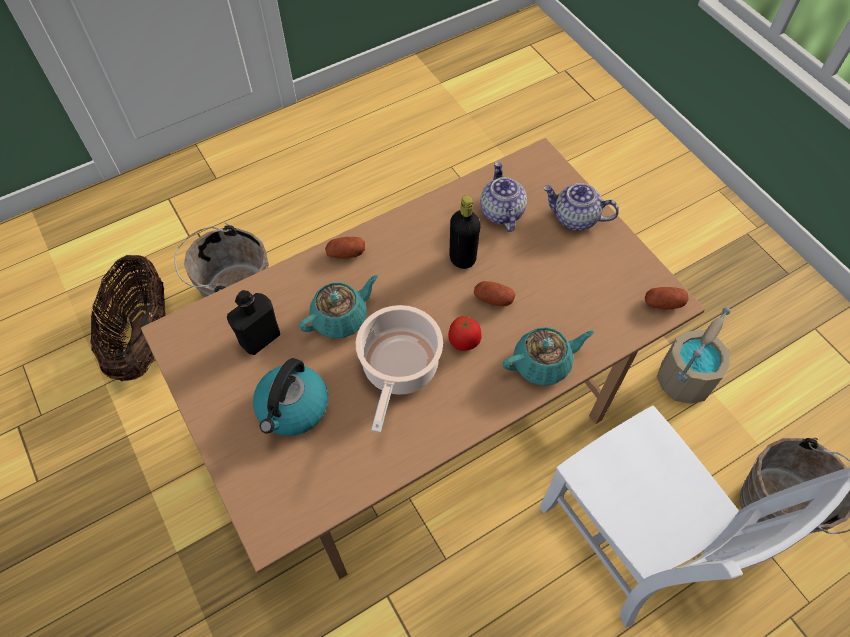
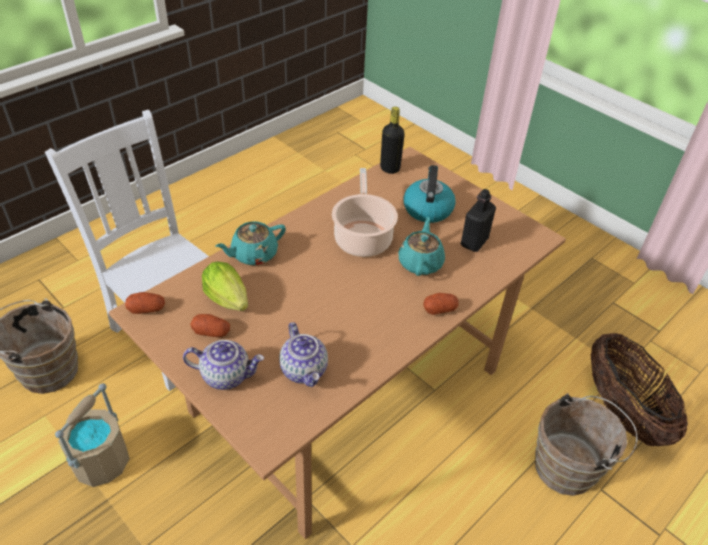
camera: 165 degrees right, 15 degrees down
(341, 318) = (420, 262): turquoise teapot -> turquoise teapot turned 150 degrees clockwise
(462, 259) = (333, 320): black bottle -> black bottle (390, 168)
(464, 341) = (318, 260): tomato -> none
(493, 299) = (299, 292): potato -> potato (211, 332)
(573, 299) = (229, 301): none -> lettuce

